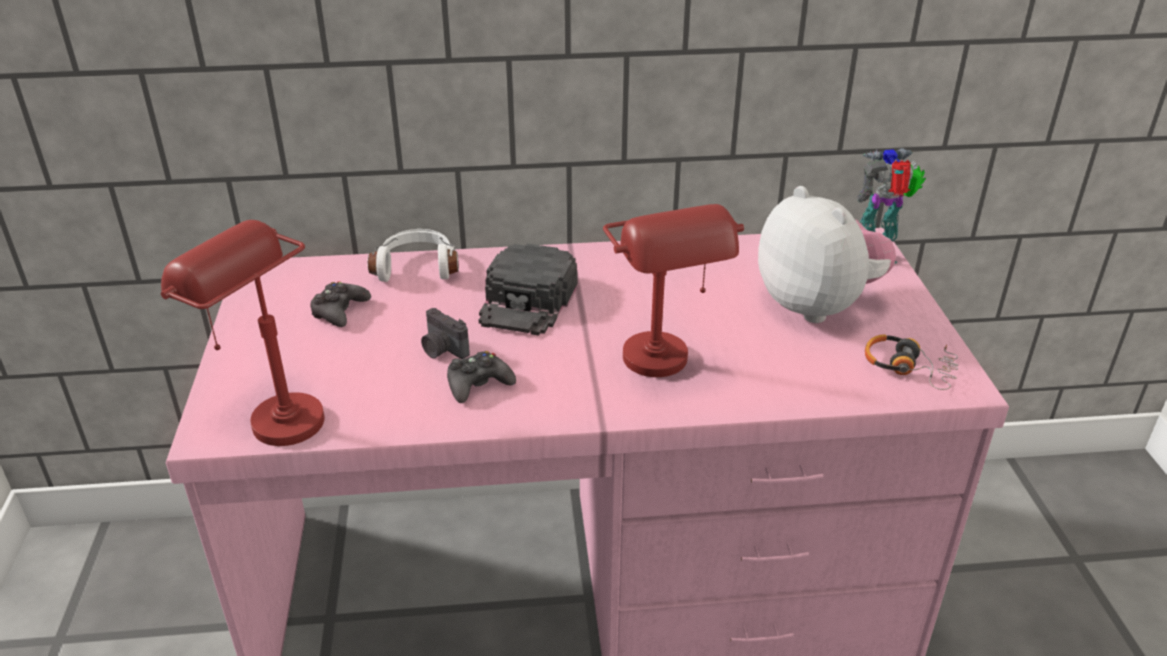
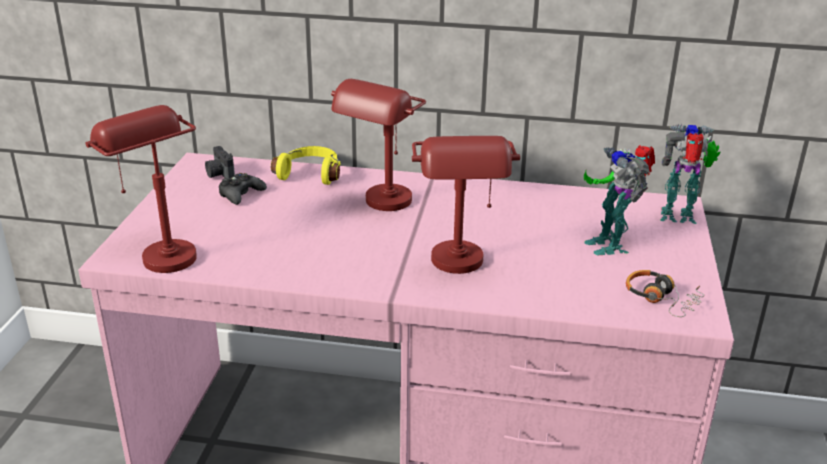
camera: 15 degrees right, 5 degrees down
(417, 267) = (311, 174): white headphones -> yellow headphones
(442, 350) = (300, 230): camera -> camera (219, 174)
(478, 384) = (314, 256): black game controller -> none
(528, 300) = (381, 207): black cap -> red table lamp
(817, 305) = (609, 244): plush toy -> toy robot

